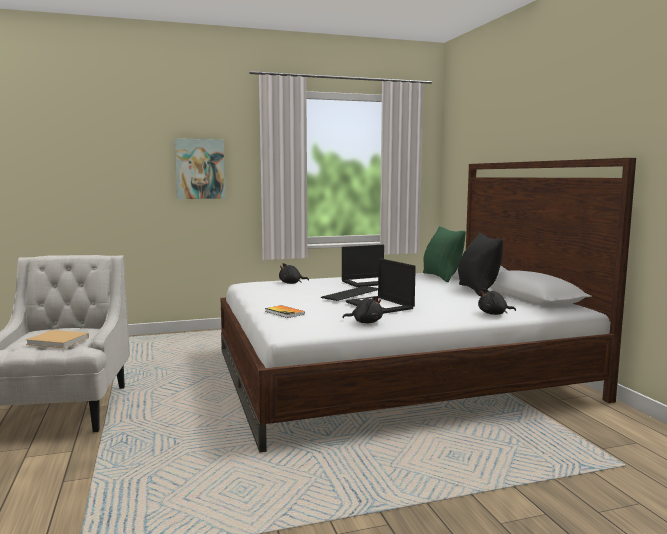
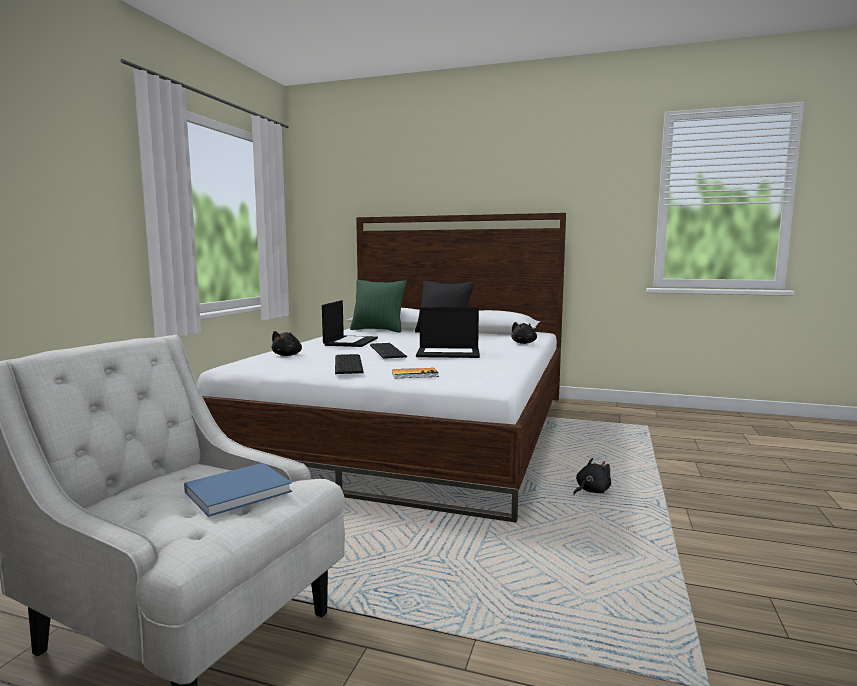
camera: 55 degrees left, 0 degrees up
(59, 341) = (241, 491): beige book -> blue book
(200, 169) = (50, 201): picture -> none
(286, 296) = (350, 364): none -> keyboard
(365, 322) = (496, 365): black plush toy -> black plush toy (591, 491)

